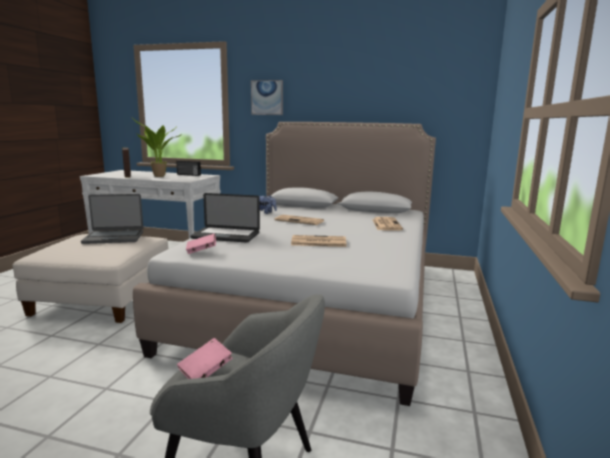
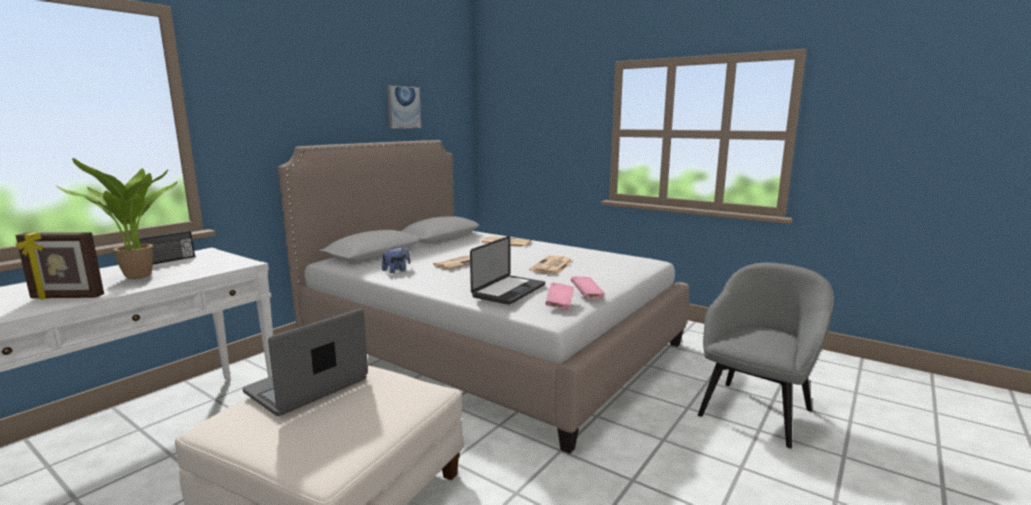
camera: 70 degrees left, 0 degrees up
(114, 237) = (308, 386): laptop -> laptop turned 150 degrees counterclockwise
(205, 372) = (763, 344): pink book -> pink book (587, 295)
(267, 97) = (259, 110): picture -> picture (403, 107)

